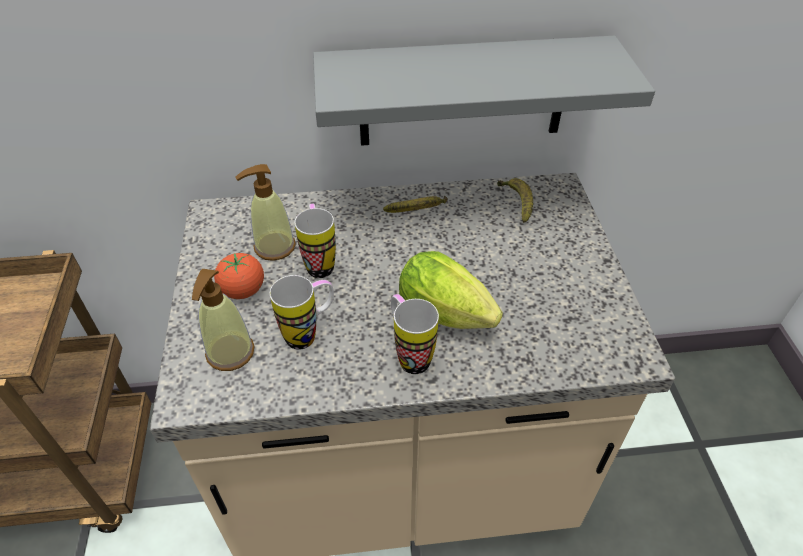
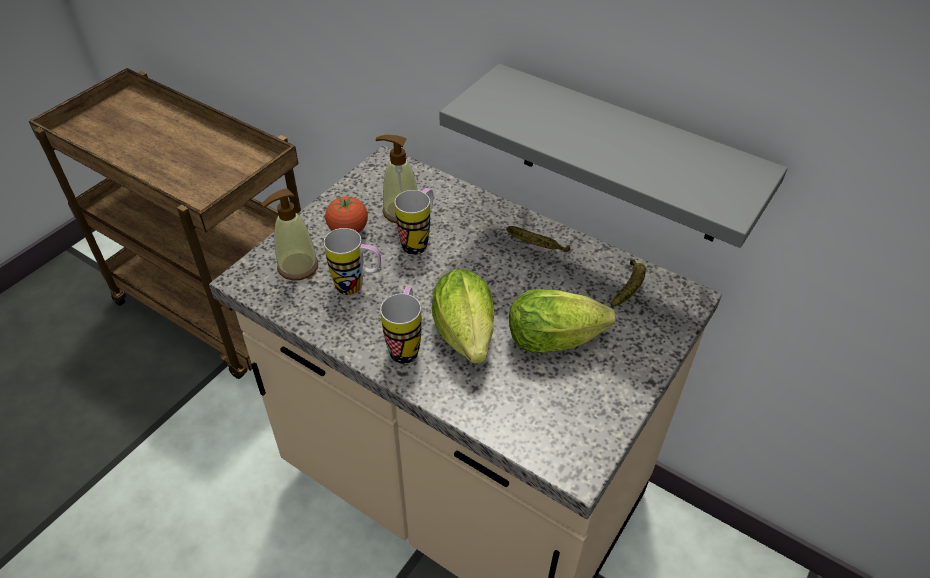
camera: 40 degrees right, 0 degrees up
(515, 270) = (559, 339): none -> lettuce

